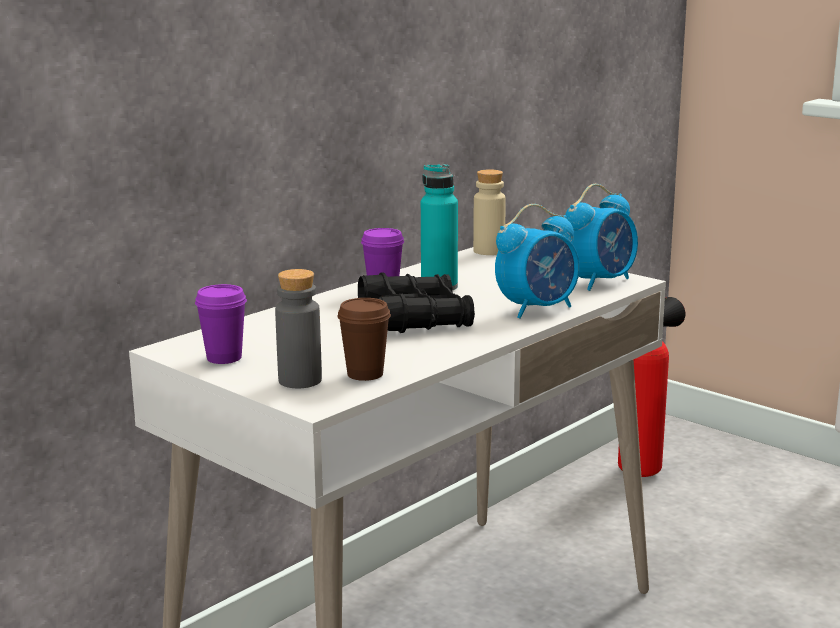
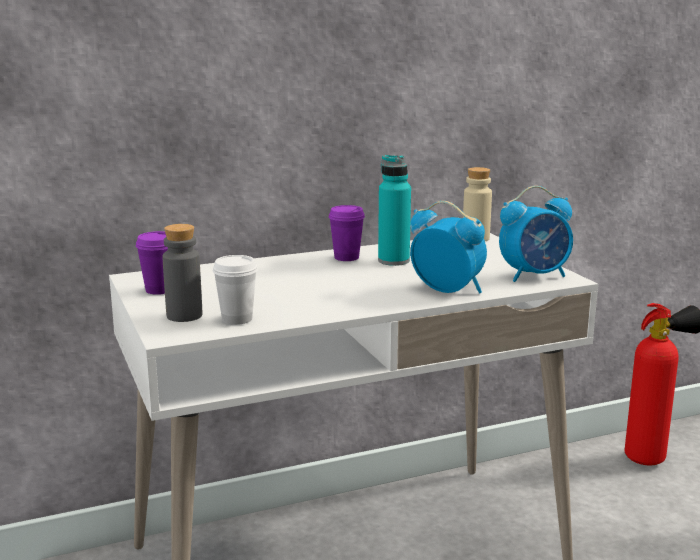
camera: 25 degrees right, 0 degrees up
(365, 374) = (237, 319): brown cup -> white cup
(415, 318) = (339, 282): black binoculars -> none
(537, 309) = (447, 290): alarm clock -> alarm clock turned 135 degrees counterclockwise

